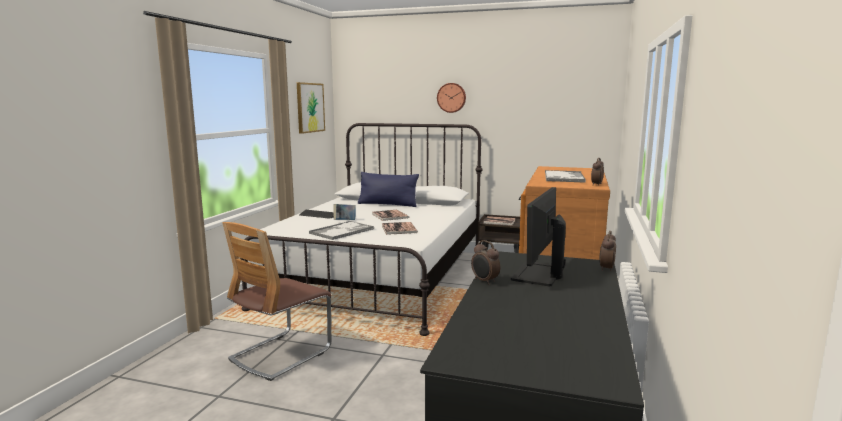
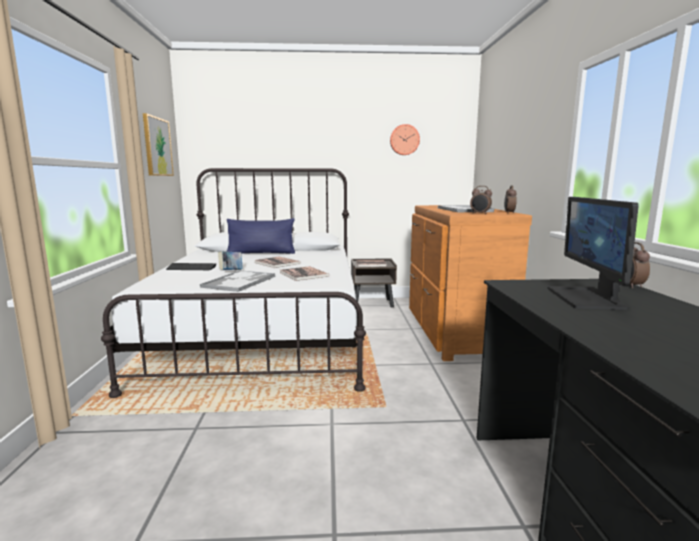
camera: 20 degrees left, 0 degrees up
(281, 354) = (199, 450): chair -> none
(451, 97) = (313, 141): wall clock -> wall clock (404, 140)
(484, 281) = (552, 313): alarm clock -> alarm clock (480, 213)

